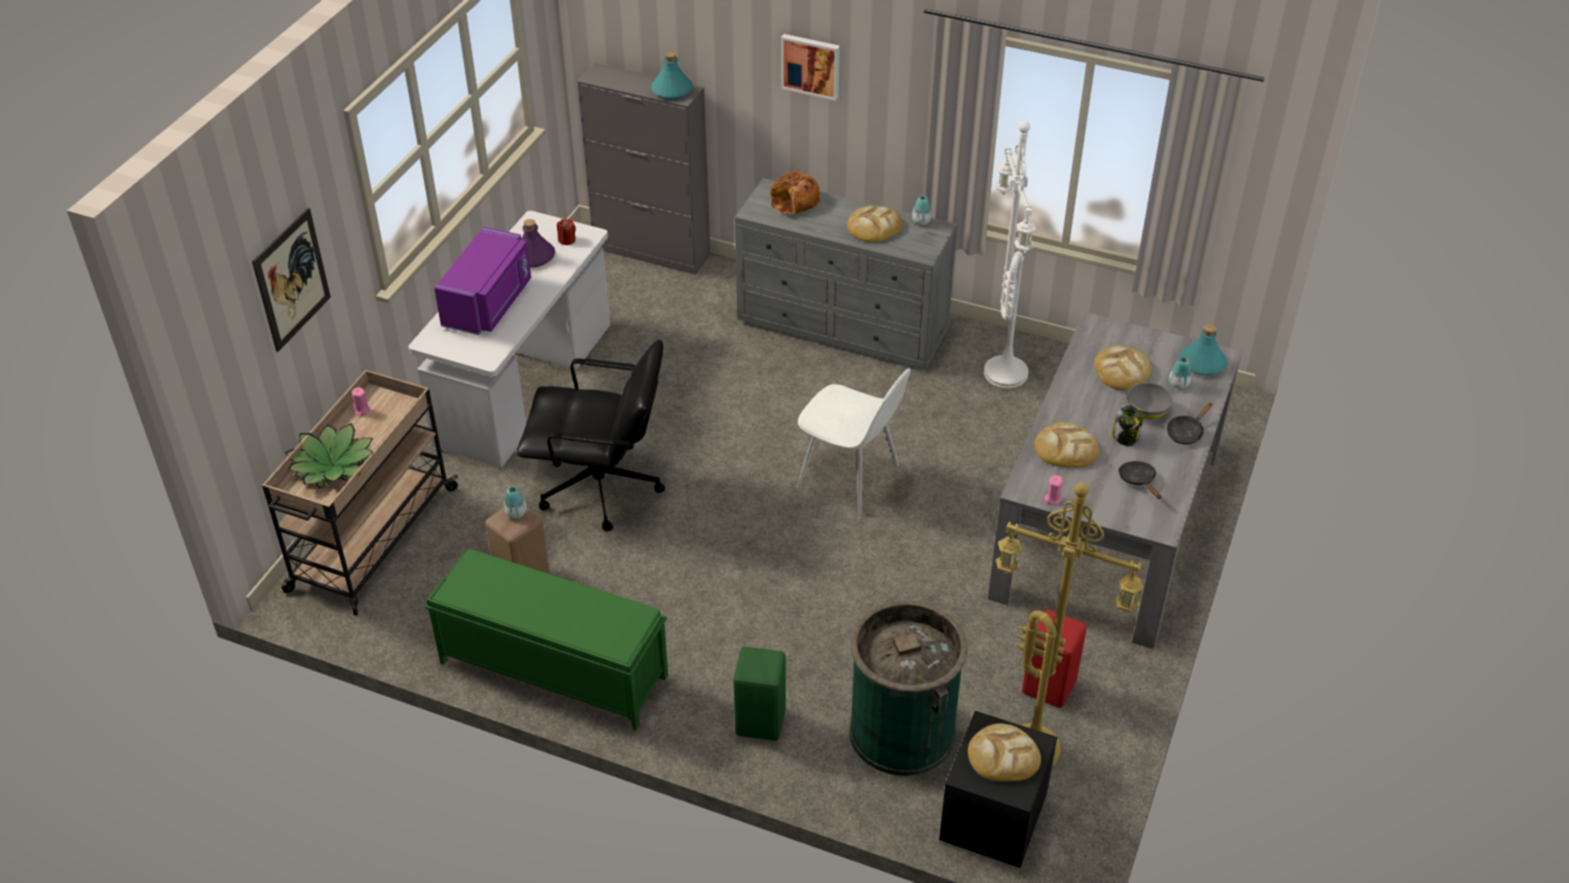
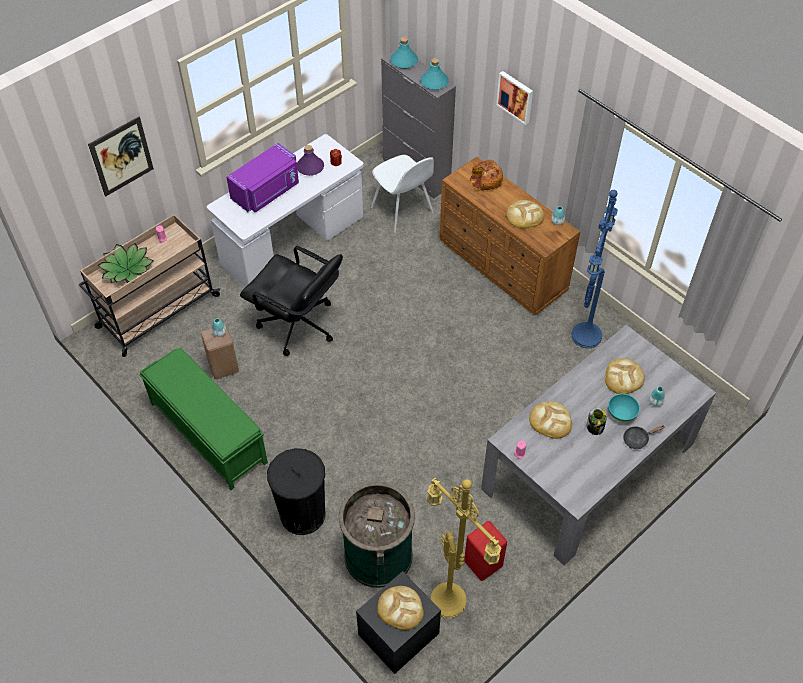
camera: 25 degrees right, 10 degrees up
(762, 721) = (303, 514): green stool -> black trash can
(844, 327) = (503, 267): grey dresser -> brown dresser
(850, 478) = (446, 374): white chair -> white chair (403, 211)
(1002, 372) = (584, 334): white floor lamp -> blue floor lamp
(1138, 480) = (583, 462): black frying pan -> none
(1147, 410) = (621, 413): grey bowl -> turquoise bowl
(1201, 363) = (681, 391): turquoise bottle -> turquoise bottle (404, 61)

